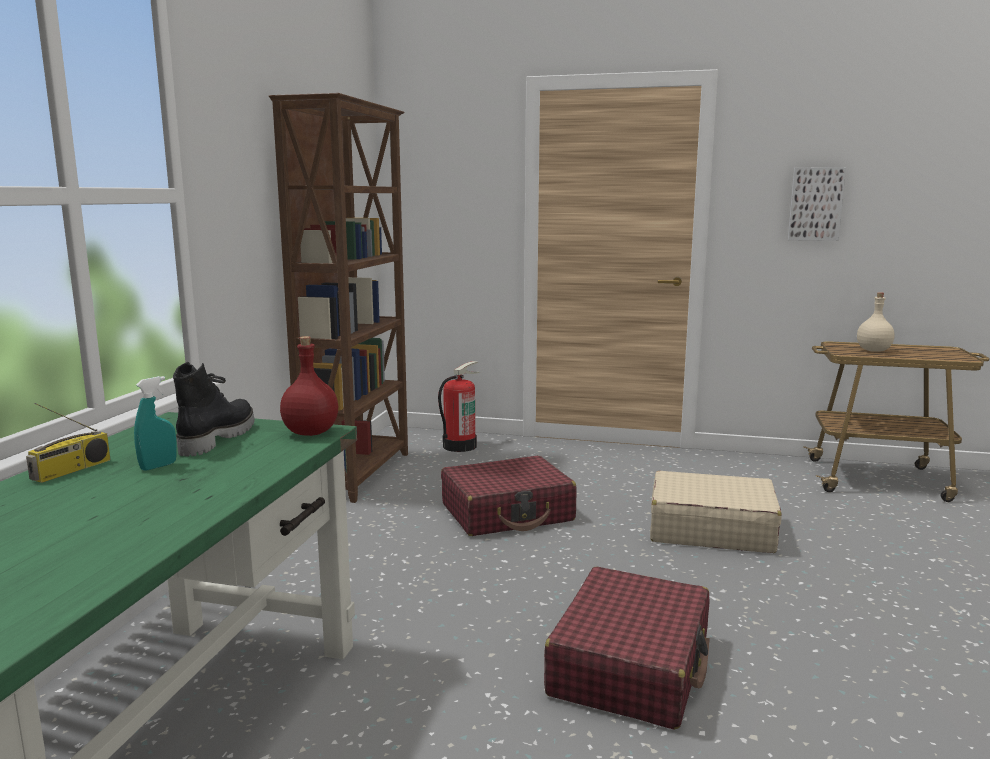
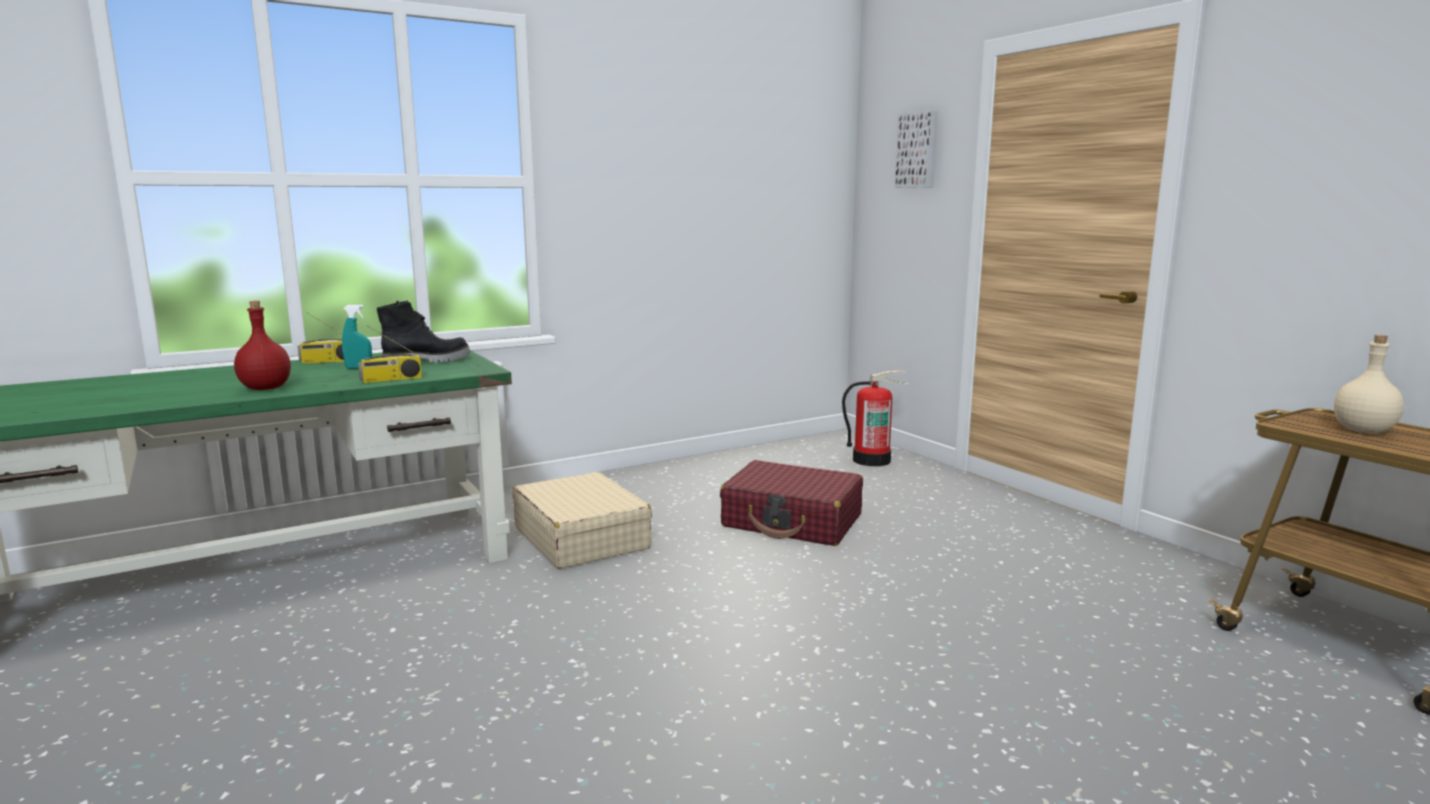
camera: 45 degrees right, 0 degrees up
(267, 467) = (391, 379): none -> radio
(310, 432) = (475, 369): red bottle -> red bottle (266, 388)
(359, 474) = (742, 458): brown bookcase -> none
(631, 666) = (634, 655): red suitcase -> none
(710, 529) = (957, 602): beige suitcase -> beige suitcase (581, 538)
(815, 204) = (1339, 189): picture -> picture (918, 150)

